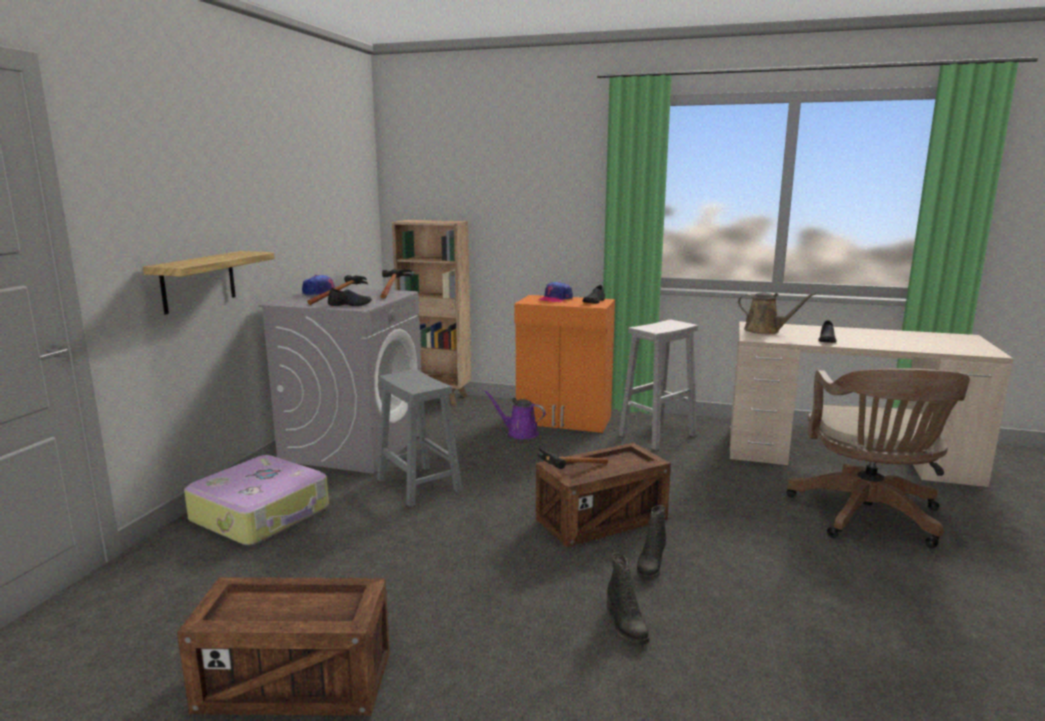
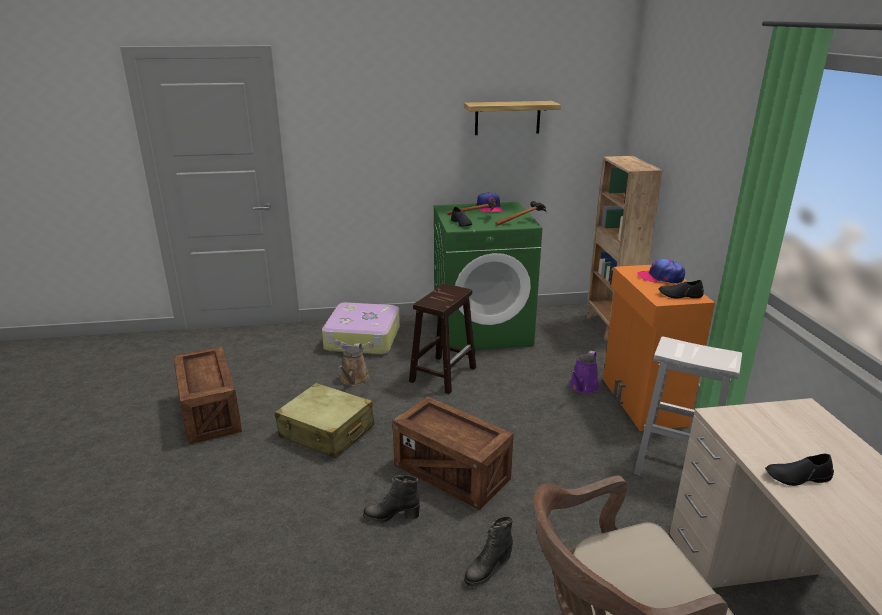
camera: 65 degrees right, 10 degrees up
(198, 281) = (378, 182): shelf -> shelf (507, 118)
(354, 445) = (482, 329): grey washing machine -> green washing machine
(418, 485) = (443, 374): grey stool -> brown stool
(460, 580) = (326, 432): none -> beige suitcase
(519, 433) = (583, 387): purple watering can -> purple watering can turned 150 degrees counterclockwise
(568, 474) = (421, 416): hammer -> none
(625, 626) = (302, 519): black boot -> black boot (487, 569)
(765, 331) = (778, 422): brown watering can -> brown watering can (354, 380)

